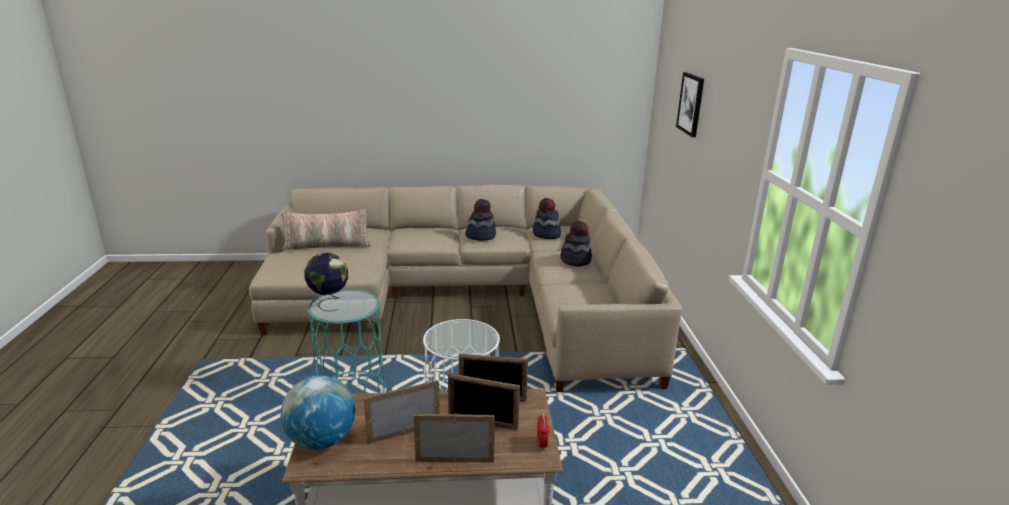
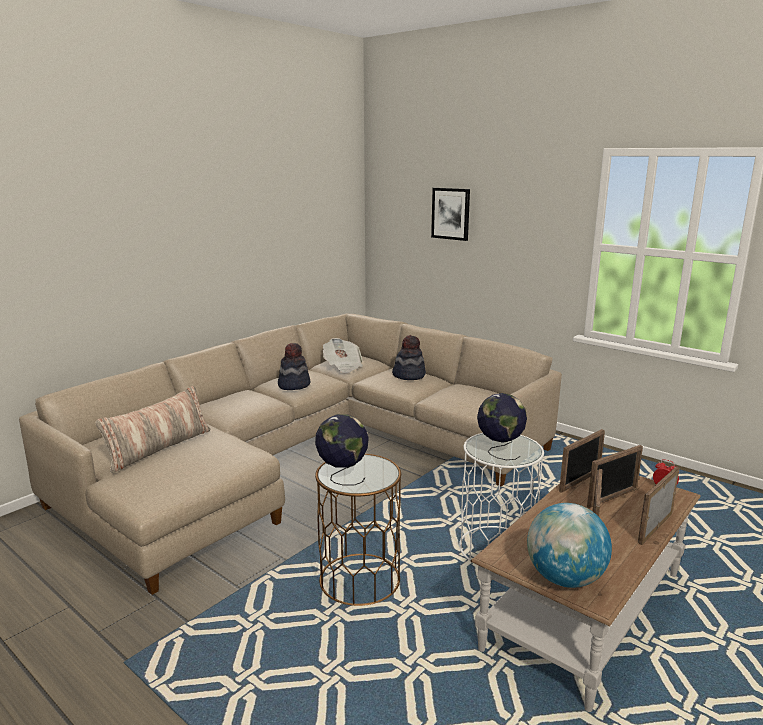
camera: 45 degrees left, 5 degrees down
(352, 390) = (359, 579): turquoise side table -> brown side table
(450, 338) = (499, 452): none -> globe
(546, 234) = (343, 366): hat -> newspaper

